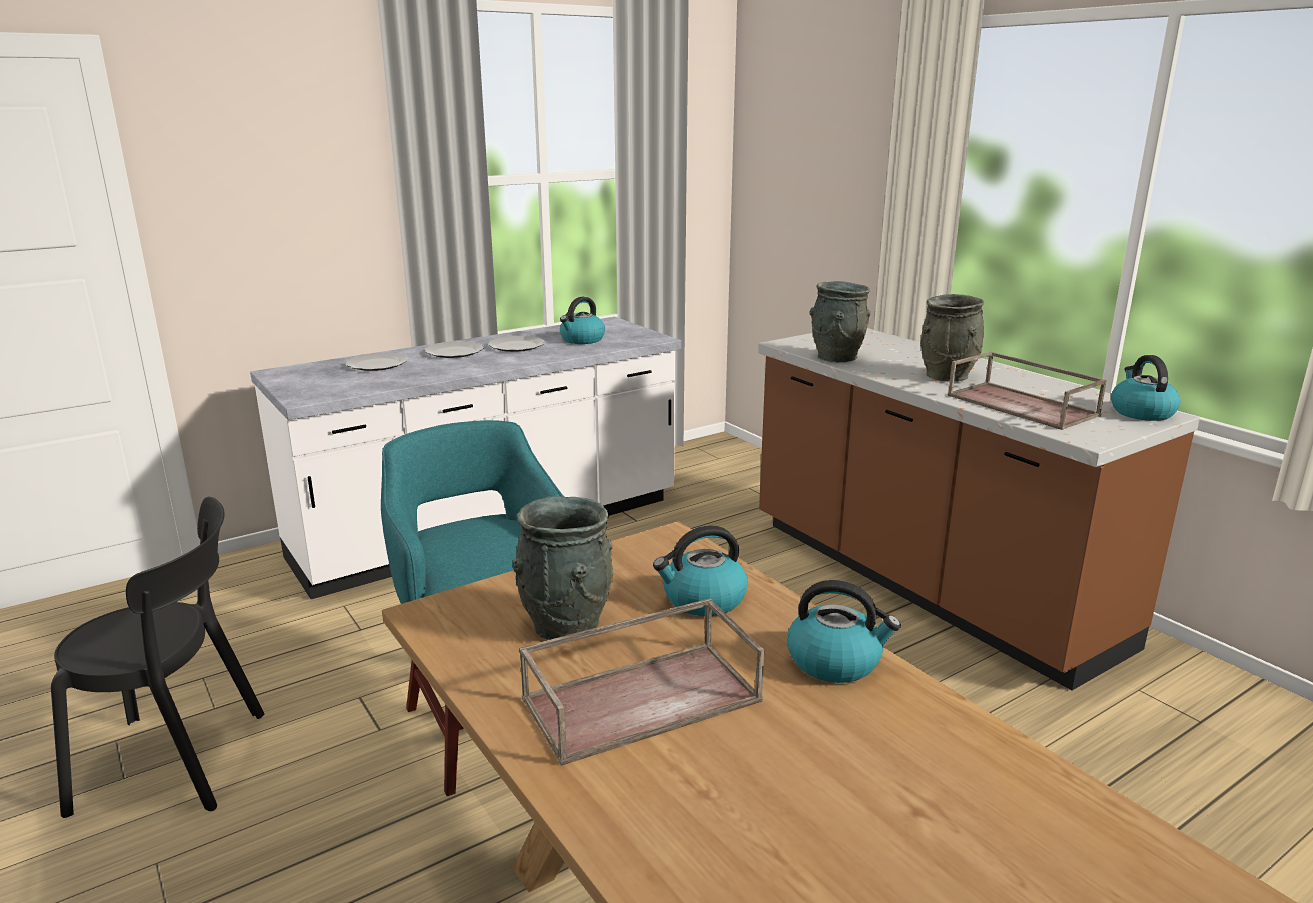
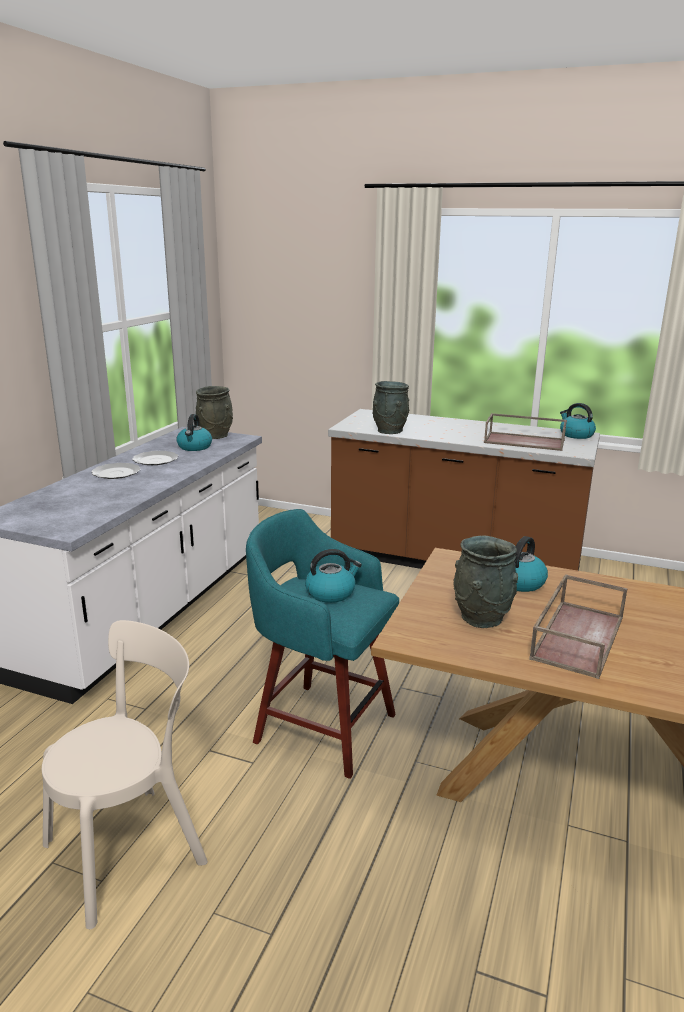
camera: 35 degrees left, 0 degrees up
(180, 761) = (132, 848): black chair -> beige chair
(376, 364) = (72, 494): plate -> none
(835, 661) = (618, 590): kettle -> kettle (331, 593)
(947, 376) = (463, 432): grey vase -> grey vase (215, 435)

